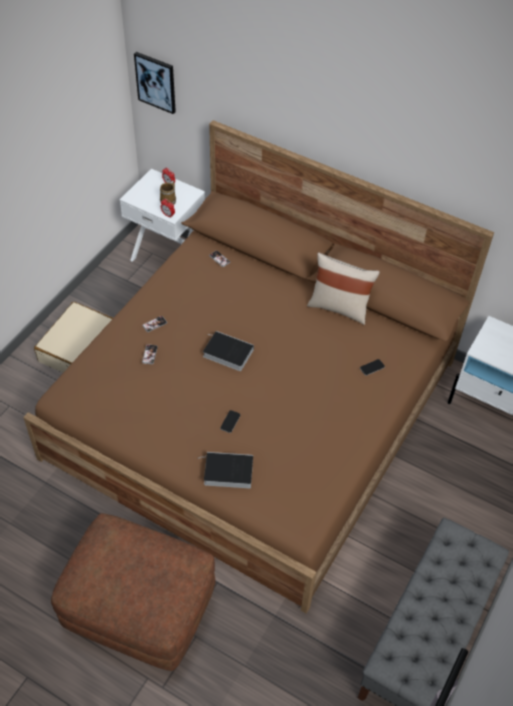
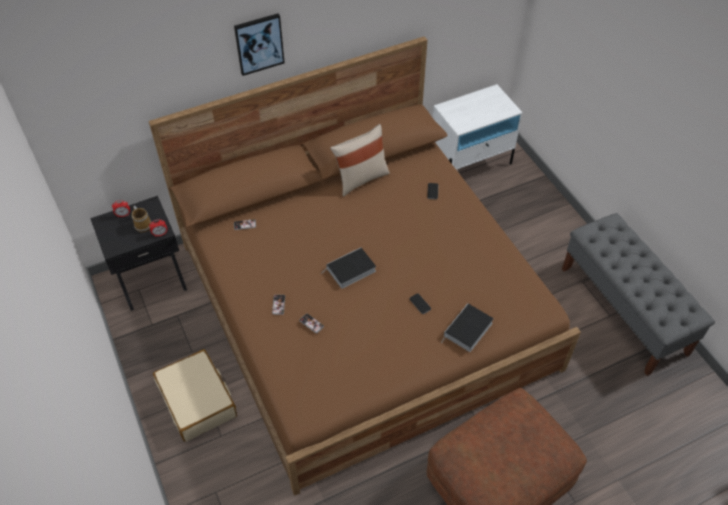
camera: 55 degrees left, 0 degrees up
(156, 82) = (68, 129): picture -> picture (259, 43)
(167, 254) = (151, 279): white nightstand -> black nightstand

